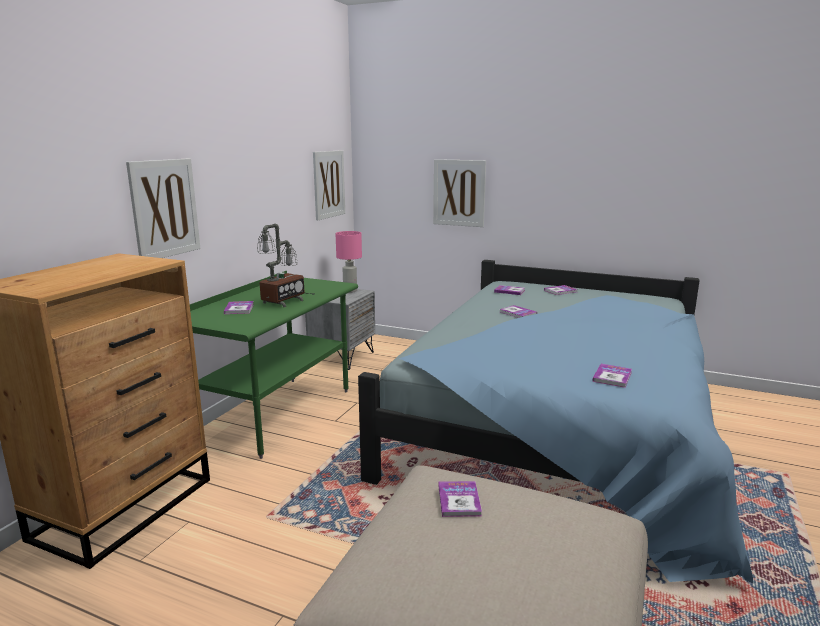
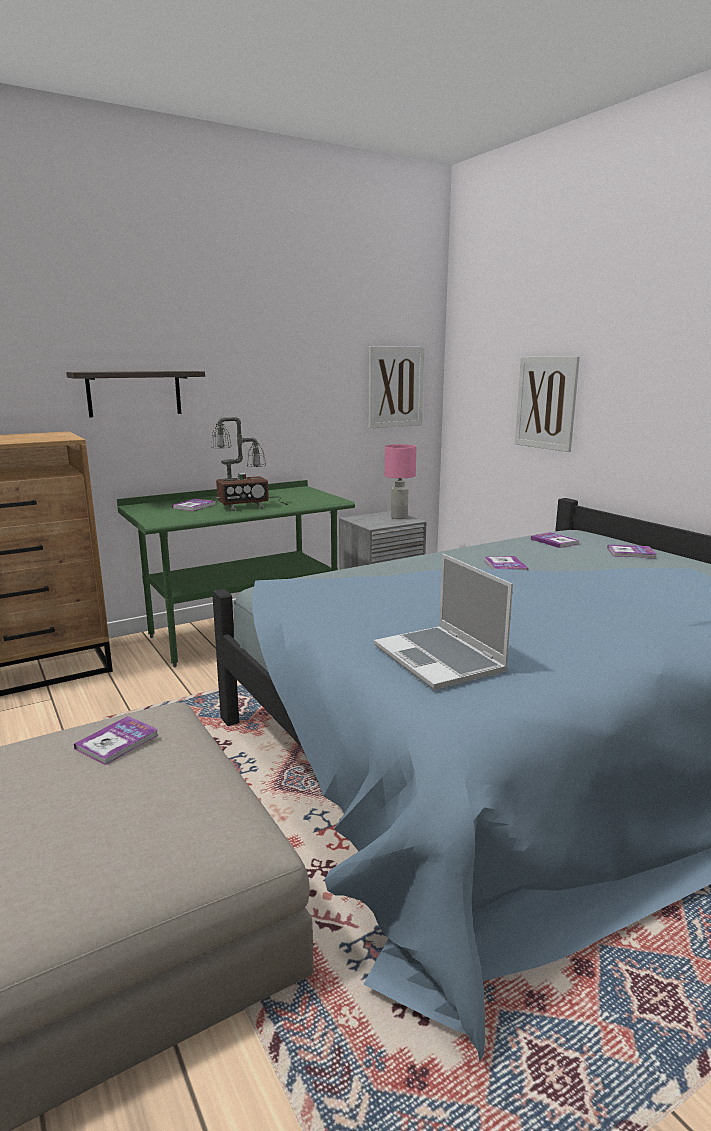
camera: 35 degrees right, 0 degrees up
(164, 208) = (134, 393): picture -> shelf
(612, 377) = (441, 660): book -> laptop

